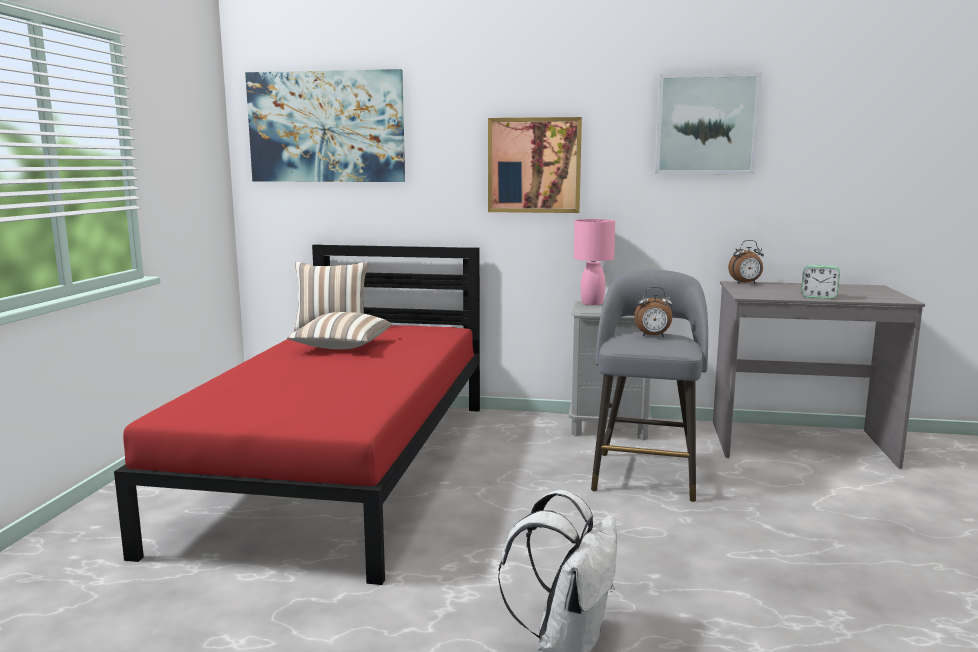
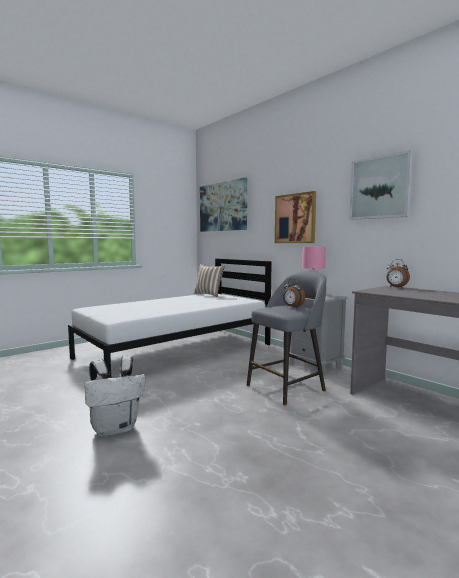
camera: 40 degrees right, 5 degrees down
(341, 347) = (192, 300): pillow -> none
(344, 467) = (176, 351): red bed -> white bed
(818, 297) = (412, 295): alarm clock -> none

